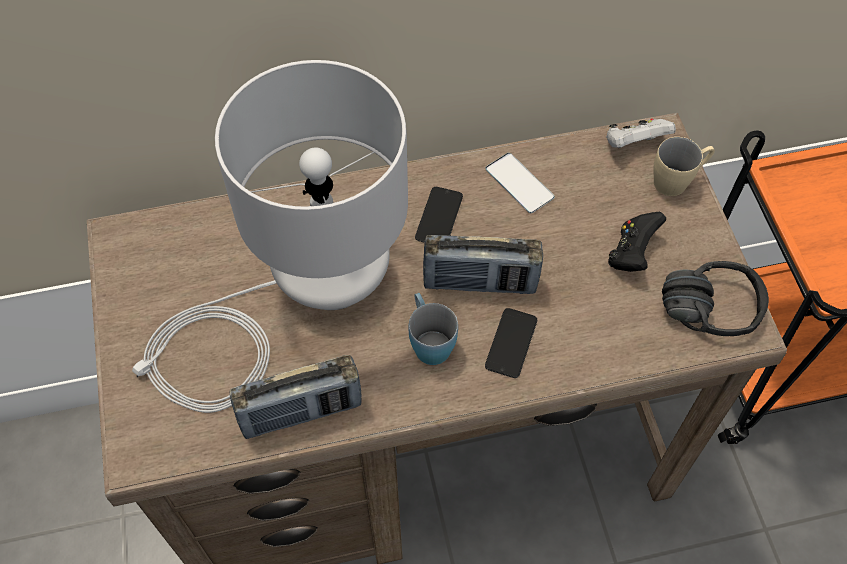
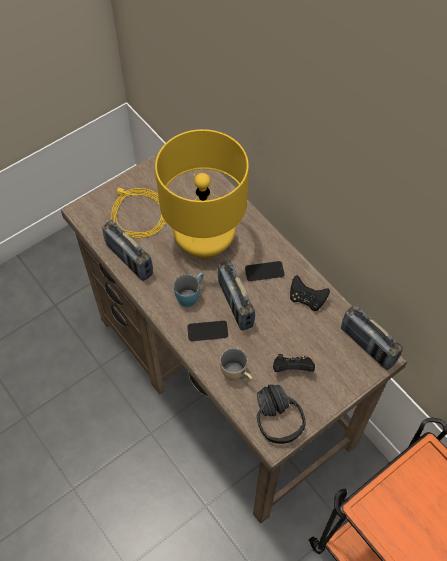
camera: 65 degrees right, 0 degrees up
(285, 307) = (179, 230): grey table lamp -> yellow table lamp
(519, 183) = (307, 299): phone -> black game controller
(634, 144) = (367, 346): white game controller -> radio
(677, 180) = (355, 376): beige mug -> beige mug (237, 376)

